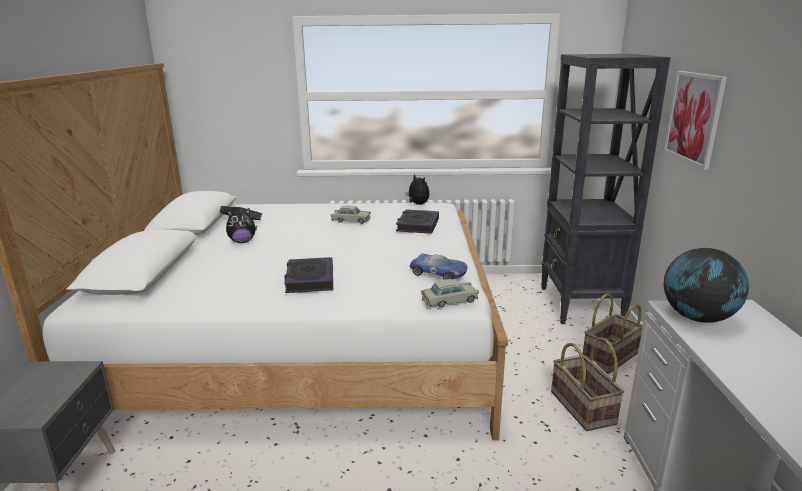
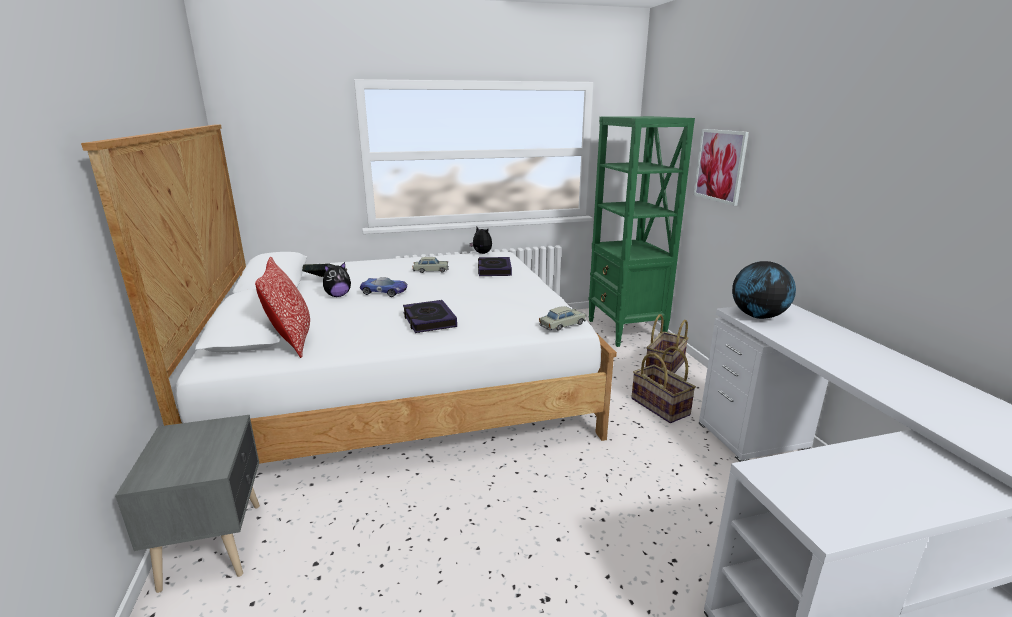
camera: 15 degrees left, 0 degrees up
(166, 288) = (292, 341): none -> pillow
(439, 273) = (541, 305): toy car -> toy car (385, 291)
(580, 305) = (625, 330): black bookcase -> green bookcase

